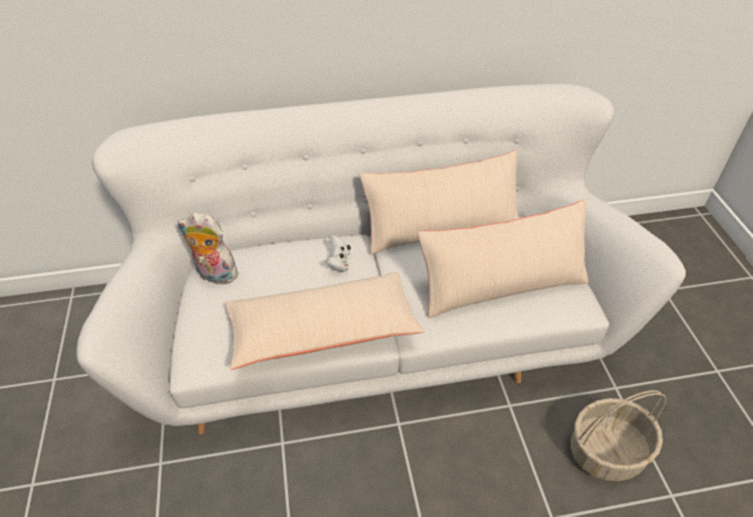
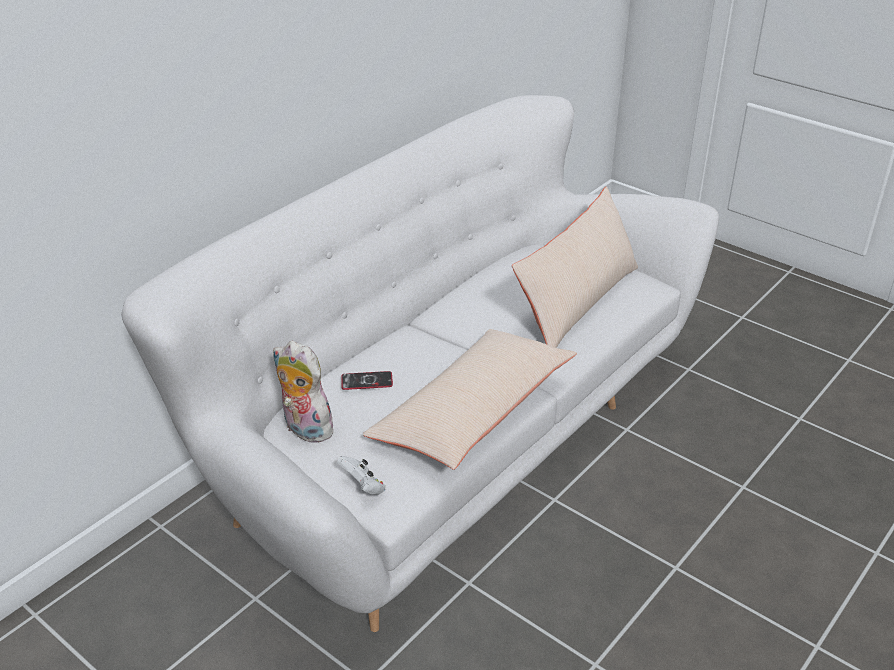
camera: 40 degrees left, 10 degrees down
(214, 275) = (304, 429): plush toy -> plush toy turned 60 degrees clockwise
(285, 263) = (367, 381): none -> phone
(339, 262) = (416, 354): white game controller -> white game controller (363, 487)
(440, 229) = (472, 286): beige pillow -> none
(607, 451) = (730, 417): basket -> none

